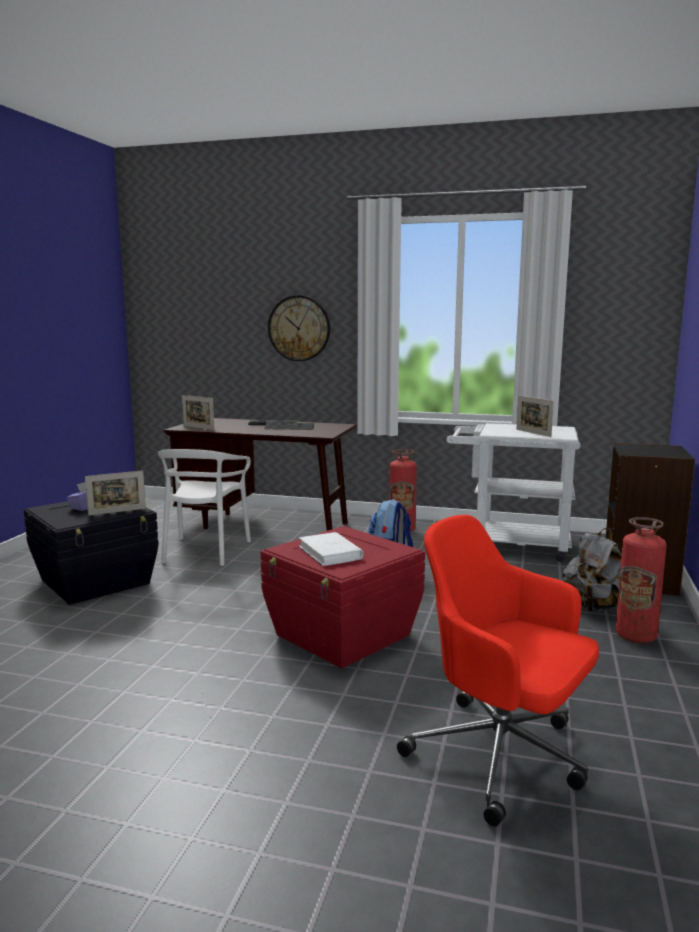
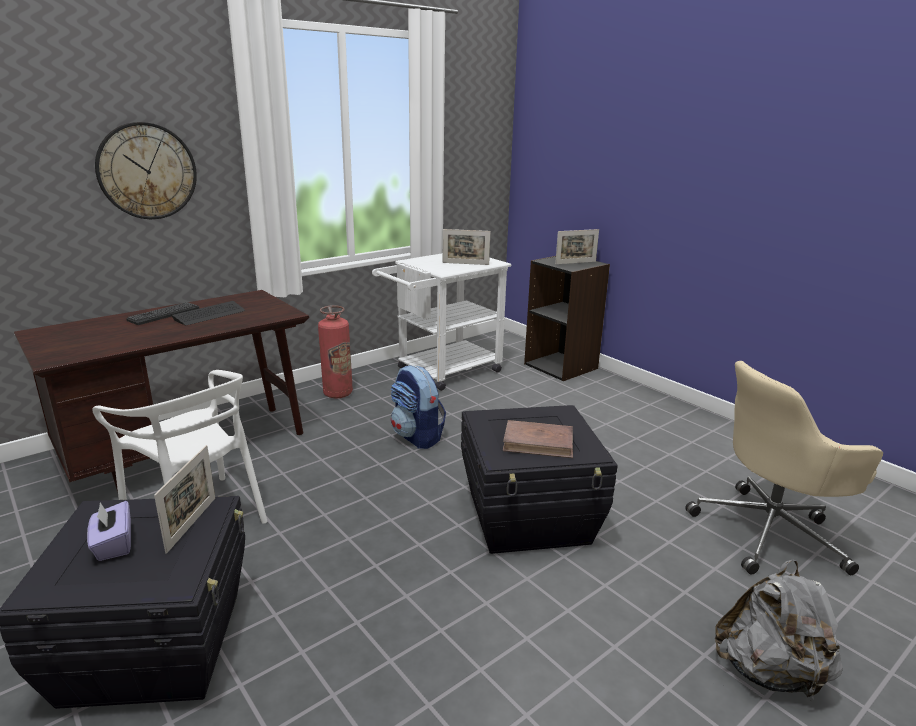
camera: 55 degrees left, 10 degrees up
(198, 428) = (83, 350): picture frame -> picture frame (575, 263)
(330, 553) = (538, 443): white book -> brown book
(343, 635) = (529, 517): red storage box -> black storage box
(501, 756) = (770, 532): red office chair -> beige office chair
(593, 607) = (586, 399): grey backpack -> grey backpack (770, 672)
(635, 636) = (641, 409): fire extinguisher -> none

